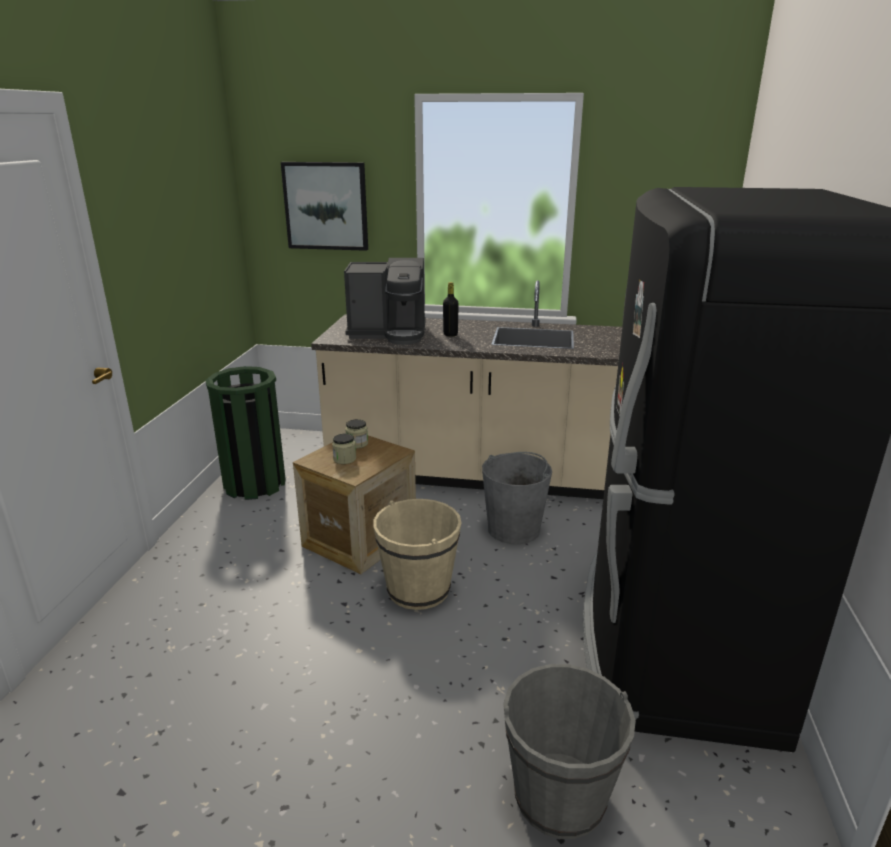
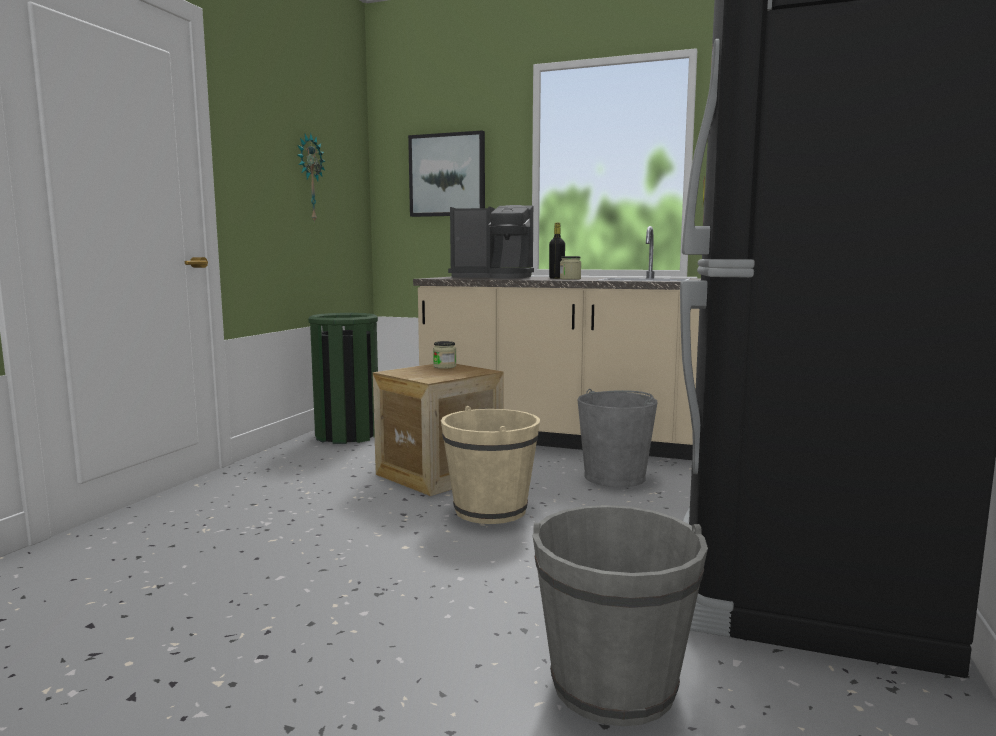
camera: 10 degrees right, 15 degrees down
(186, 233) = (309, 178): none -> wall clock
(344, 459) = (426, 372): jar -> jar (570, 279)

